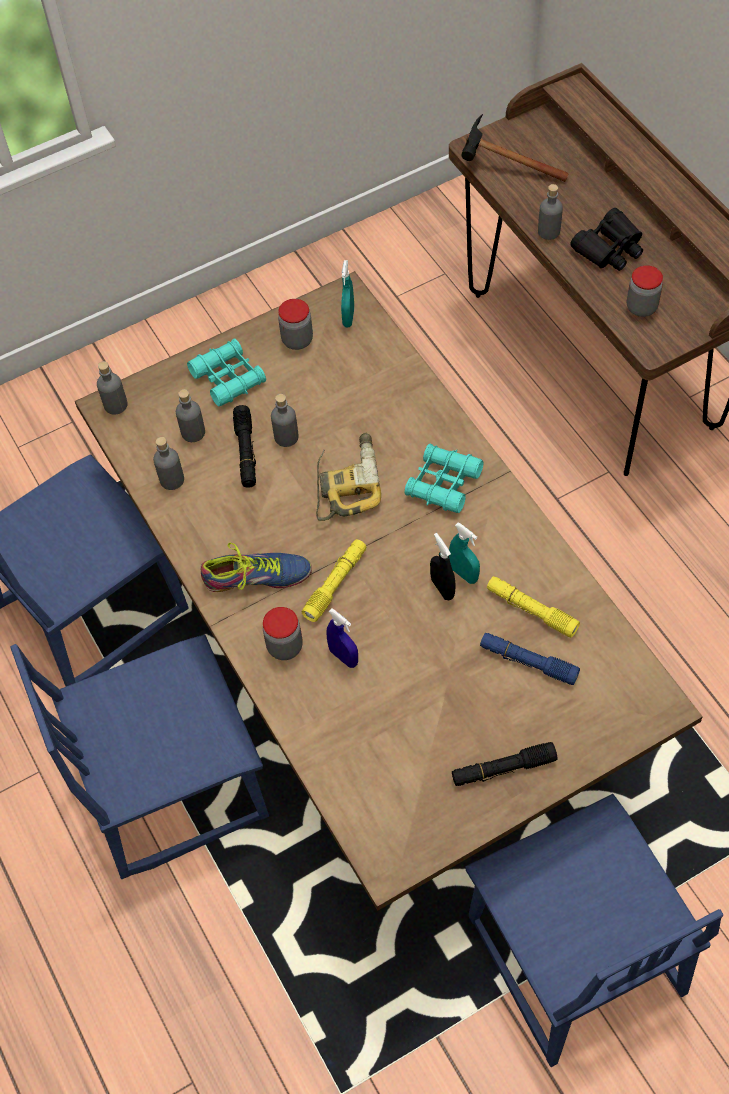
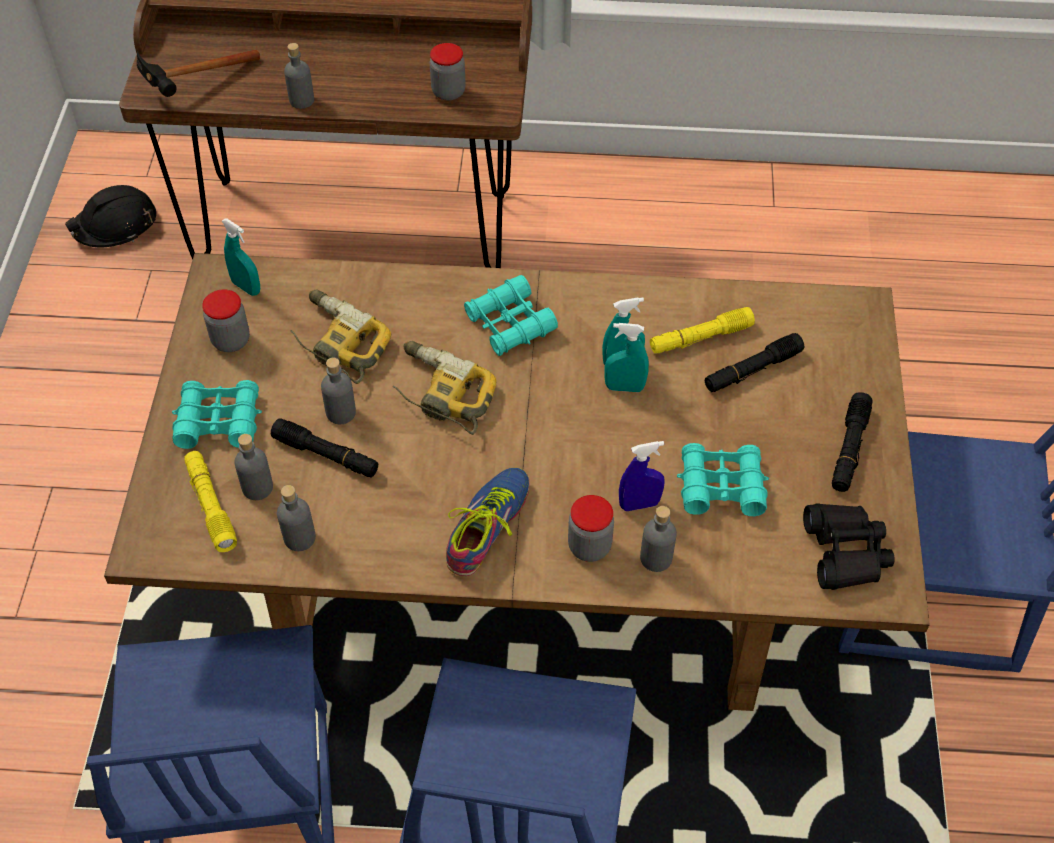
camera: 60 degrees left, 5 degrees down
(115, 405) = (150, 539): grey bottle -> grey bottle (656, 558)
(335, 584) = (551, 466): yellow flashlight -> yellow flashlight (211, 506)
(342, 397) = (337, 343): none -> power drill
(399, 700) = (721, 486): none -> turquoise binoculars
(442, 588) = (624, 387): black spray bottle -> turquoise spray bottle
(464, 227) = (115, 226): none -> black hard hat
(528, 662) = (752, 370): blue flashlight -> black flashlight
(609, 248) = (364, 75): black binoculars -> black binoculars (845, 552)

